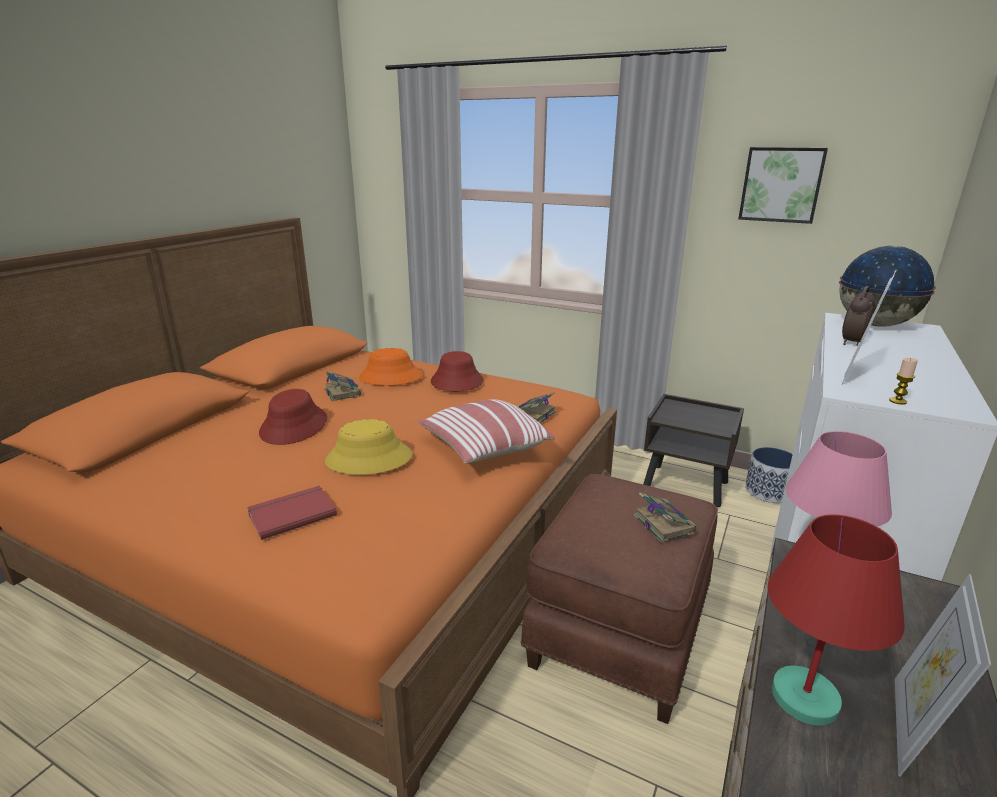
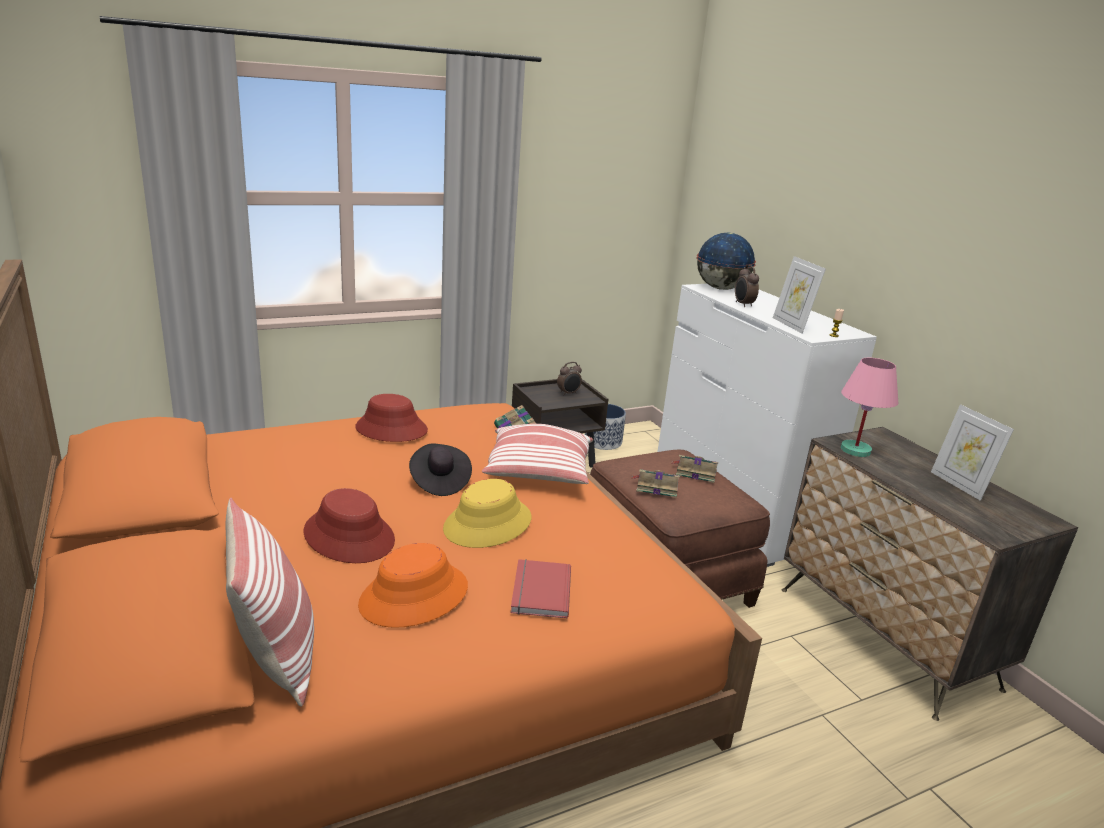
camera: 55 degrees left, 0 degrees up
(141, 461) = (276, 655): none -> pillow
(342, 392) = (306, 485): book -> book (656, 486)
(391, 377) = (317, 450): orange hat -> orange hat (414, 596)
(406, 421) = (439, 482): none -> black hat
(706, 418) = (568, 393): none -> alarm clock
(781, 184) = (578, 178): picture -> none
(805, 699) = (931, 494): red table lamp -> none

